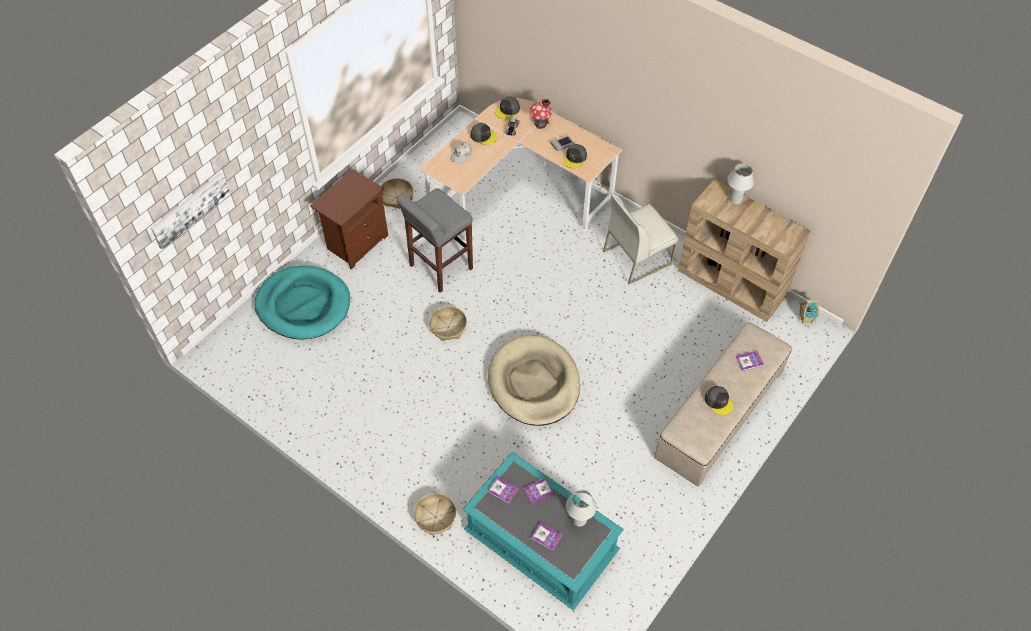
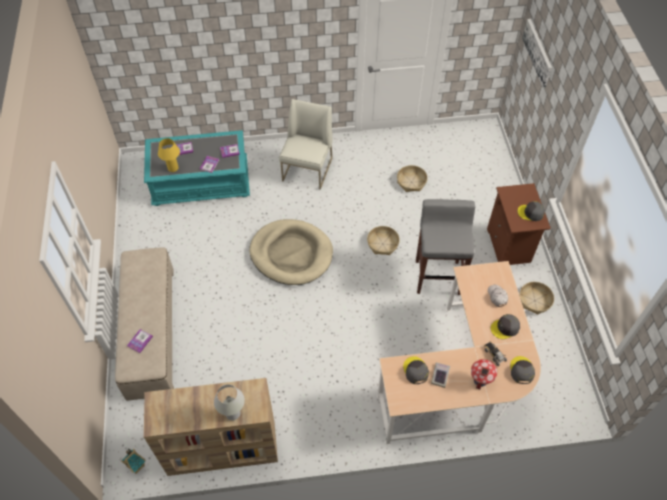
camera: 135 degrees right, 0 degrees up
(303, 305) = (480, 187): turquoise dog bed -> none
(435, 517) = (268, 150): basket -> basket (411, 182)
(579, 519) = (173, 168): white table lamp -> yellow table lamp
(637, 257) = (316, 406): white chair -> white chair (307, 170)
(718, 401) = (141, 294): grey cap -> grey cap (531, 213)

